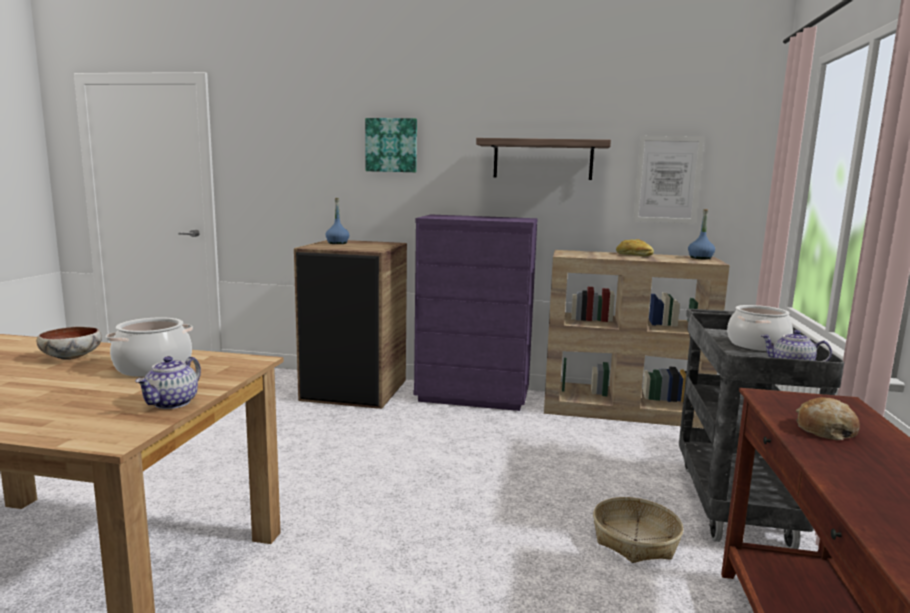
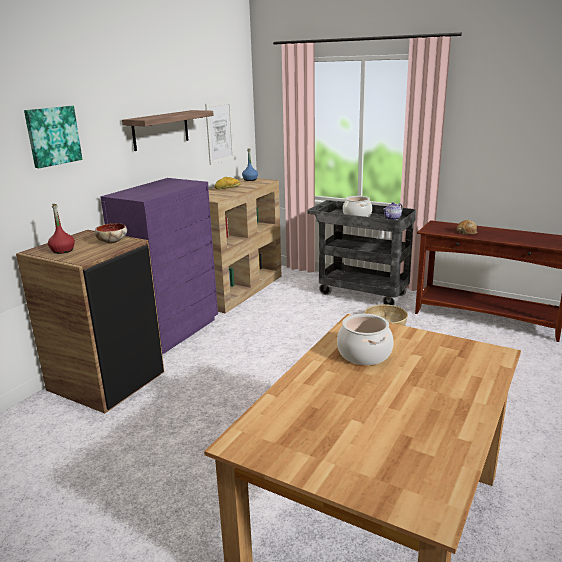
camera: 70 degrees left, 10 degrees up
(73, 357) = (324, 390): bowl -> bowl (112, 241)
(172, 403) = (441, 342): teapot -> none
(337, 243) = (63, 250): blue bottle -> red bottle

